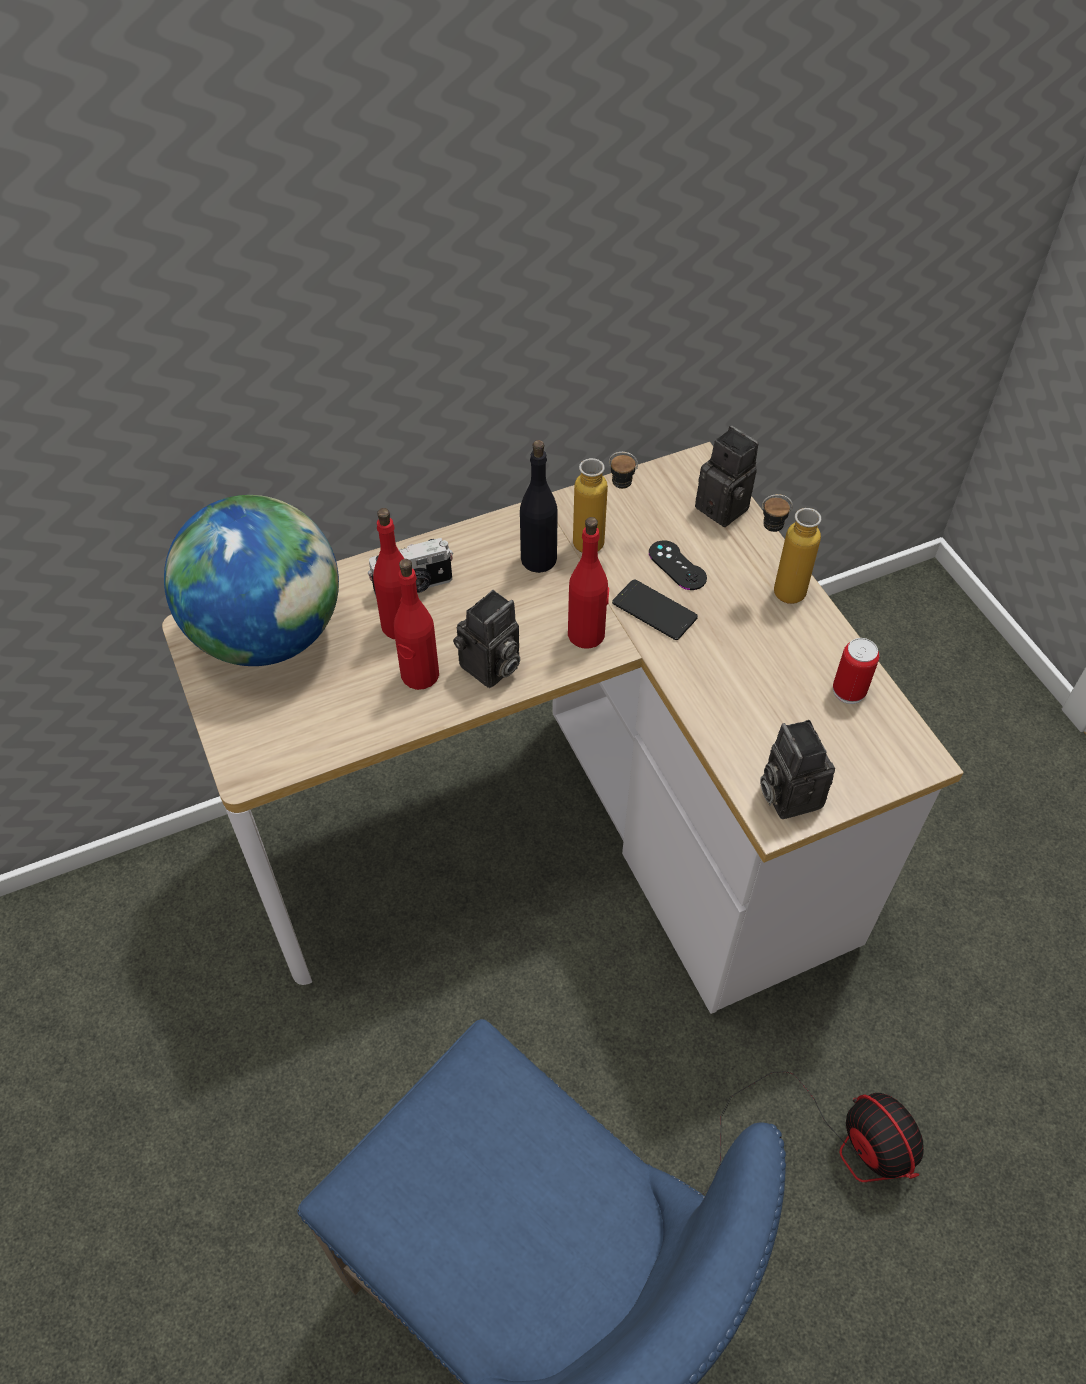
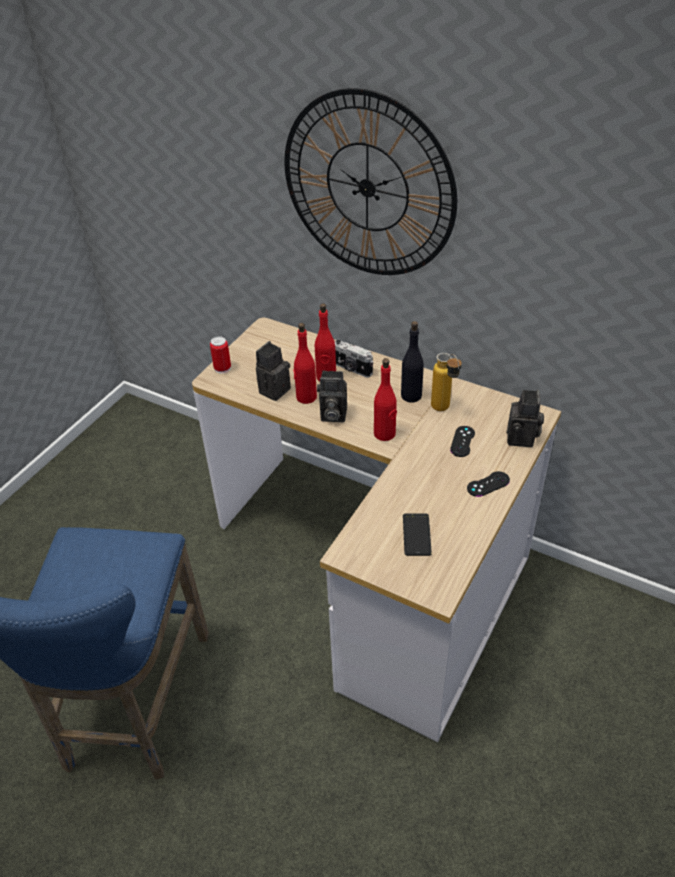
camera: 55 degrees right, 10 degrees down
(268, 634) = (282, 346): globe -> none
(334, 269) = (367, 187): none -> wall clock
(654, 610) = (425, 448): phone -> phone (416, 534)
(775, 591) = (488, 484): bottle -> black game controller
(787, 793) = (363, 551): camera -> camera (274, 389)
(827, 1142) = (307, 790): fan -> none
(849, 691) = (453, 544): can -> can (222, 368)

